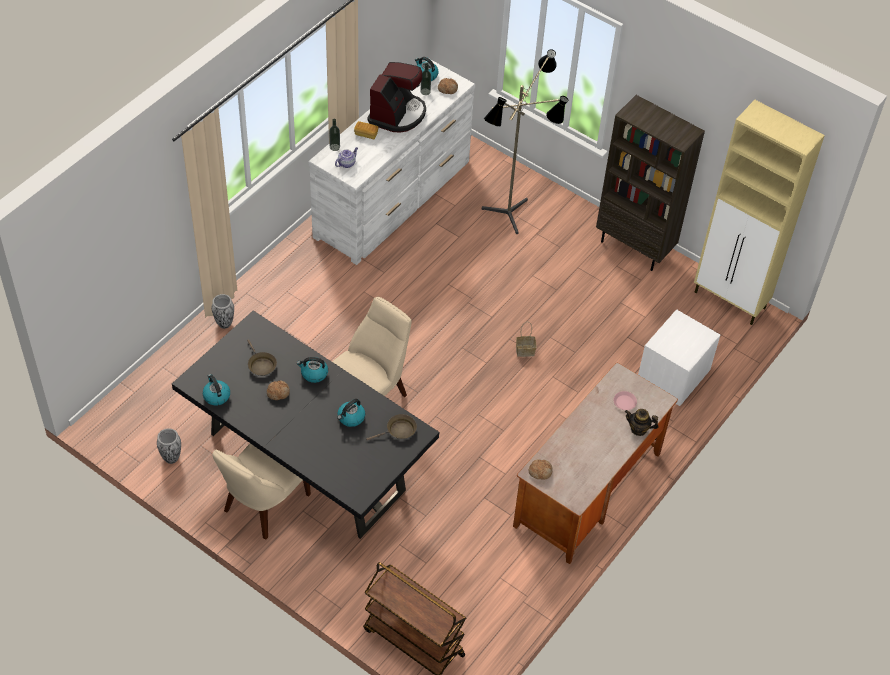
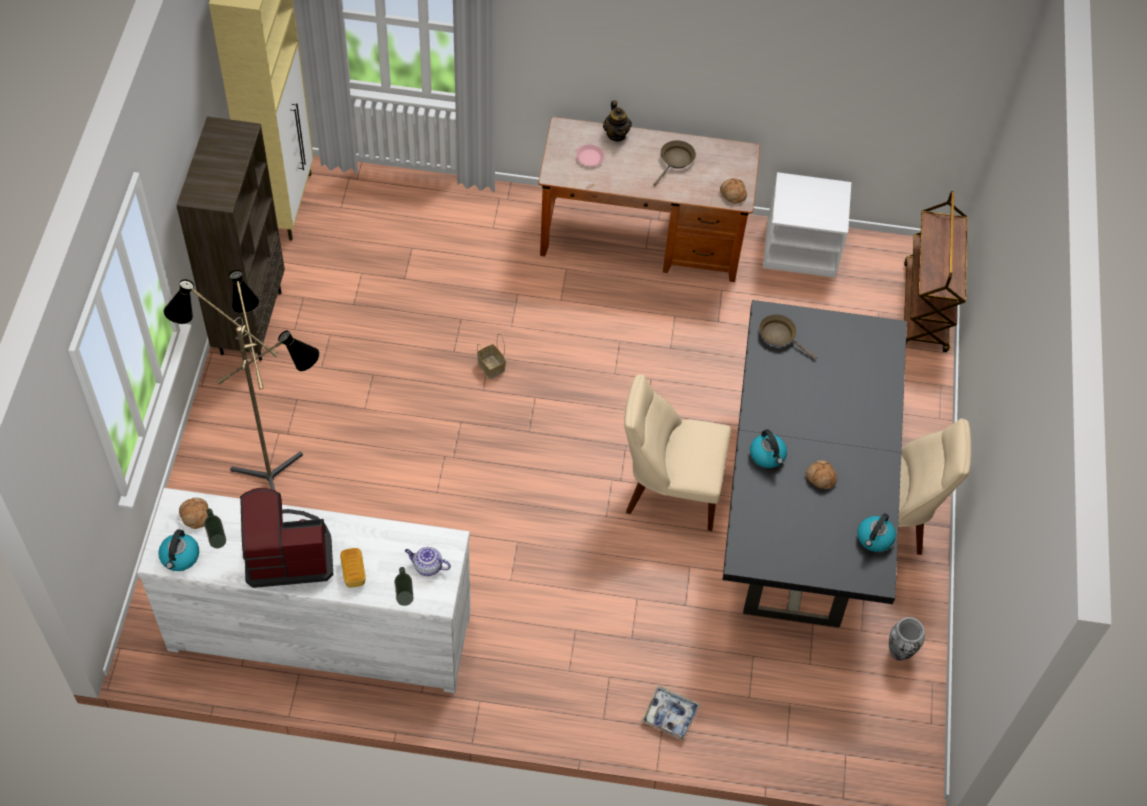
camera: 120 degrees left, 5 degrees up
(224, 323) = (670, 715): vase -> tray
(261, 365) = (797, 517): brown frying pan -> brown frying pan (675, 161)
(351, 418) = (798, 388): kettle -> none
(673, 376) = (435, 218): white nightstand -> white nightstand (801, 248)

